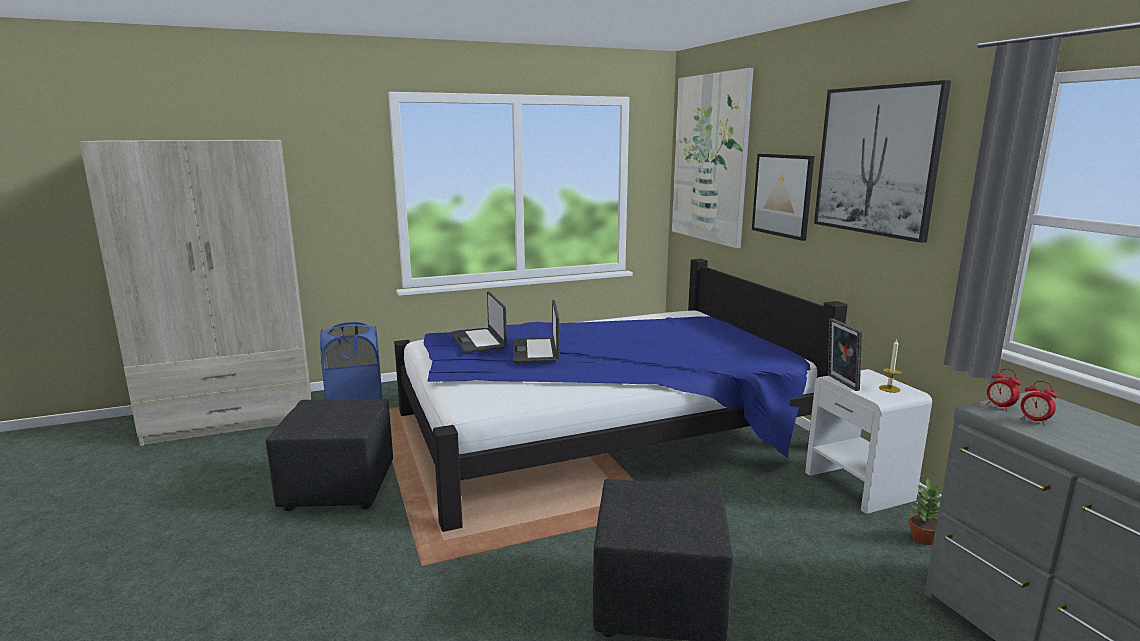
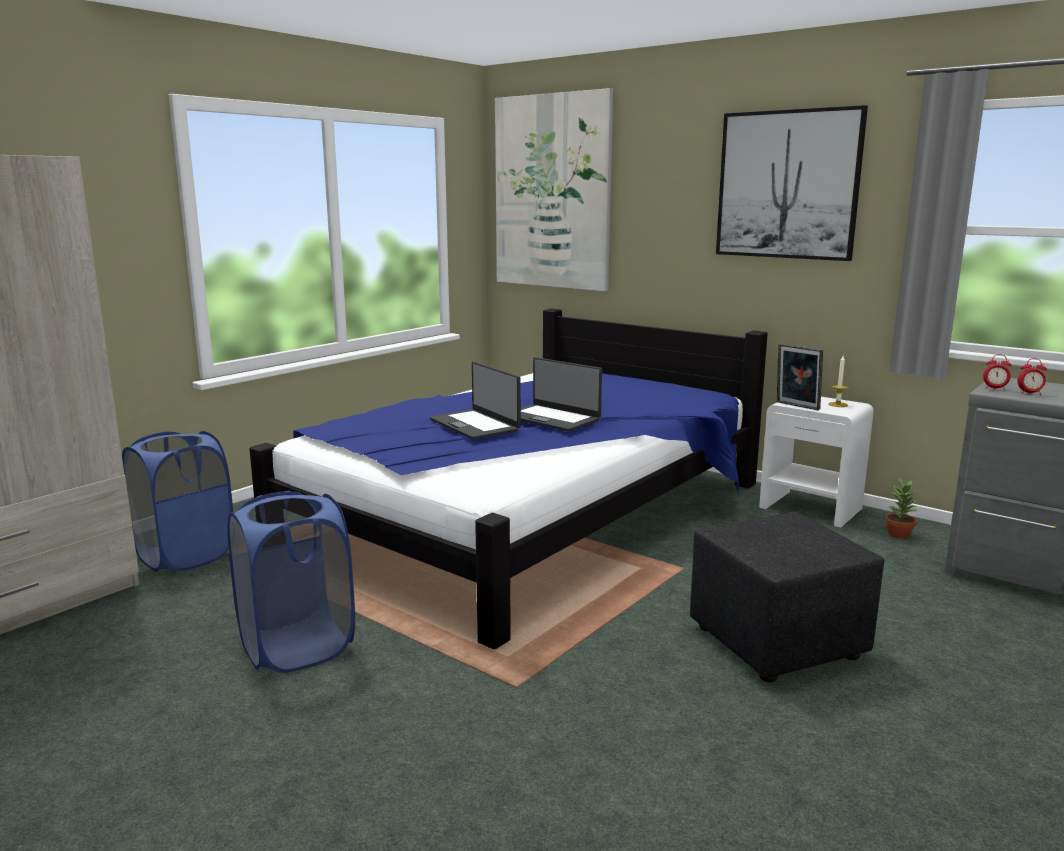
camera: 30 degrees left, 0 degrees up
(337, 489) = (297, 647): black ottoman -> blue laundry basket
(479, 341) = (387, 425): laptop -> laptop (552, 418)
(782, 195) = (666, 227): picture -> none

